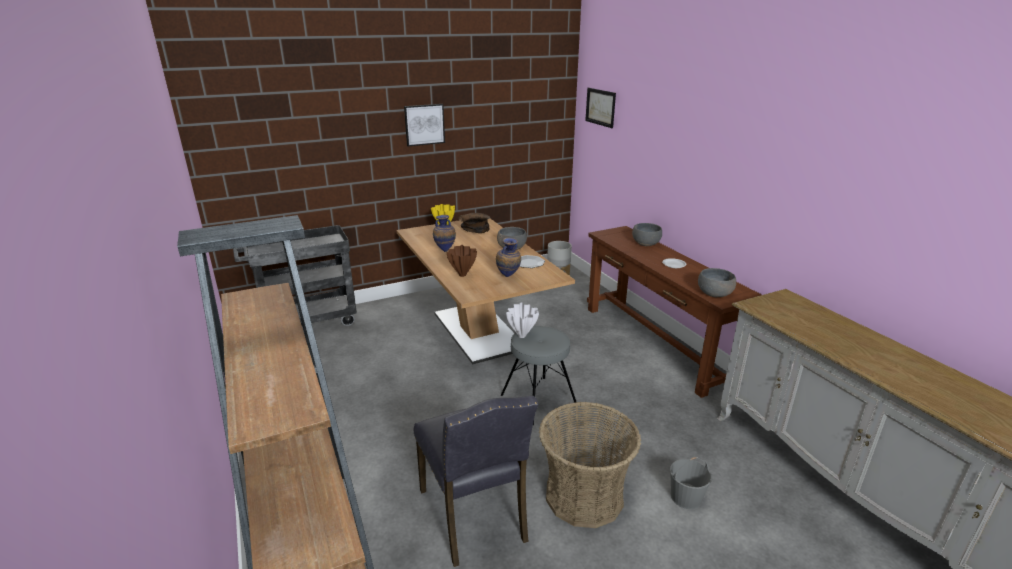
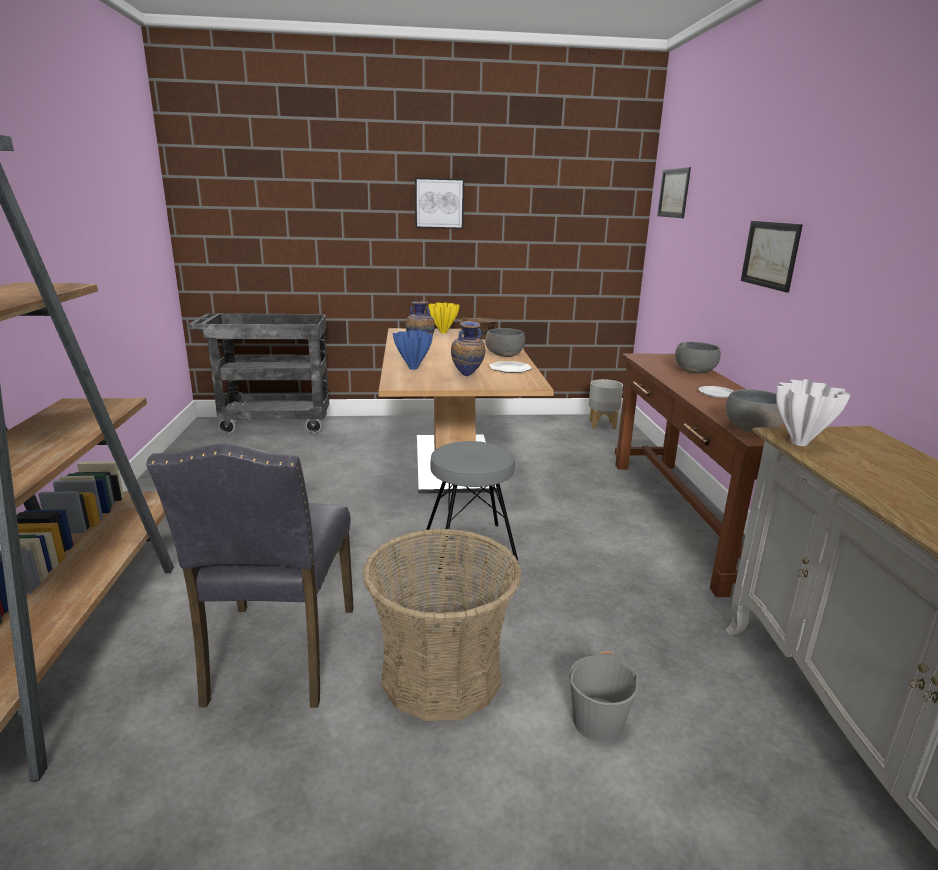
camera: 20 degrees right, 5 degrees down
(462, 275) = (413, 368): brown vase -> blue vase
(522, 336) = (450, 447): white vase -> white vase (799, 444)
(696, 170) = (770, 254): none -> picture

